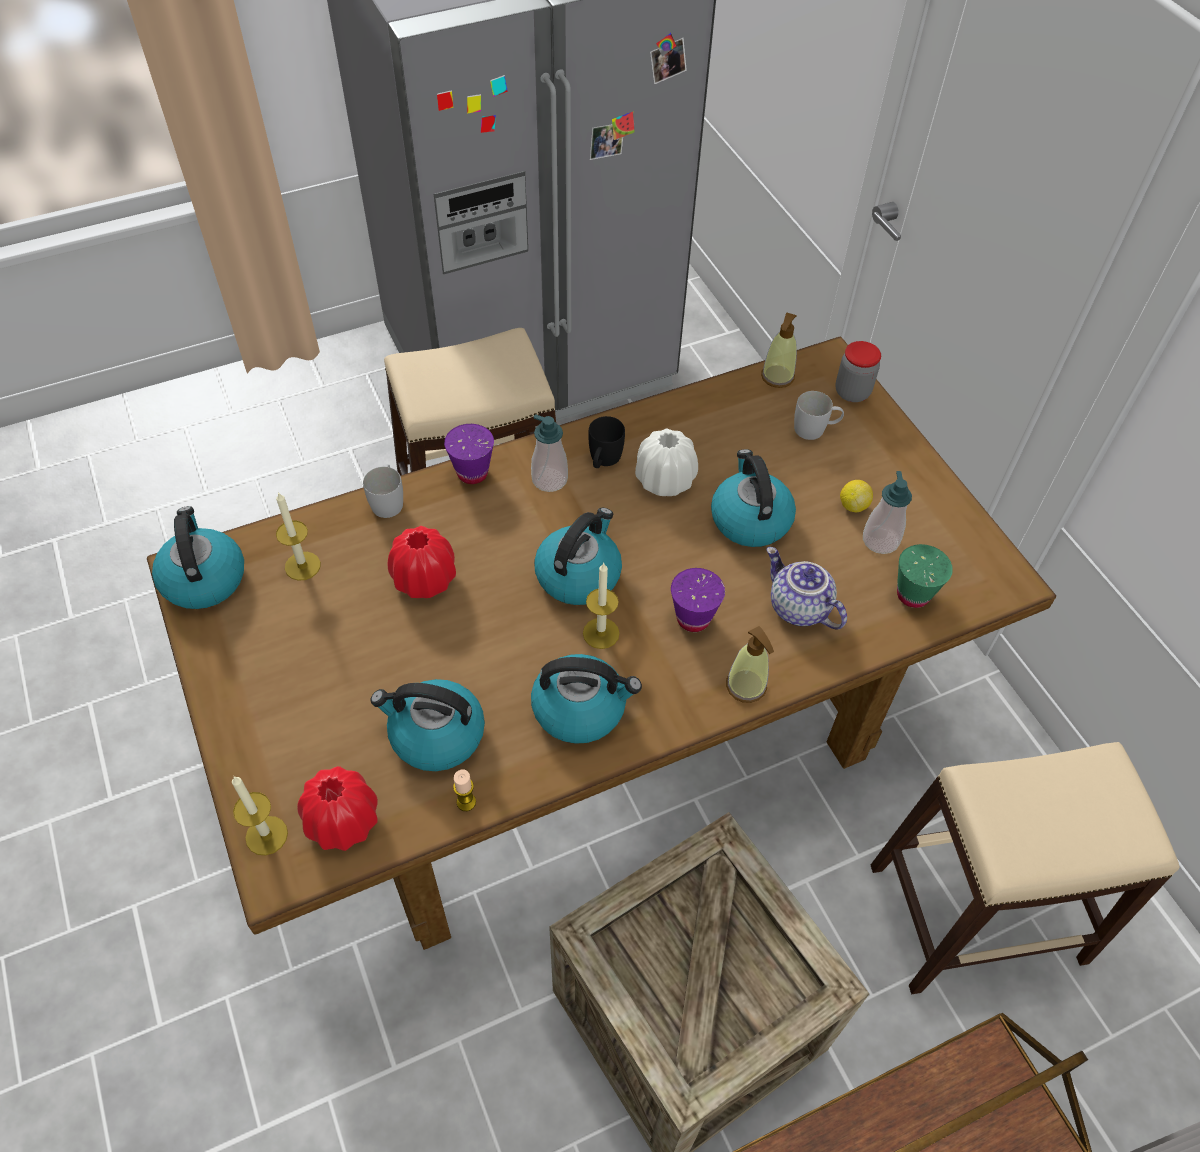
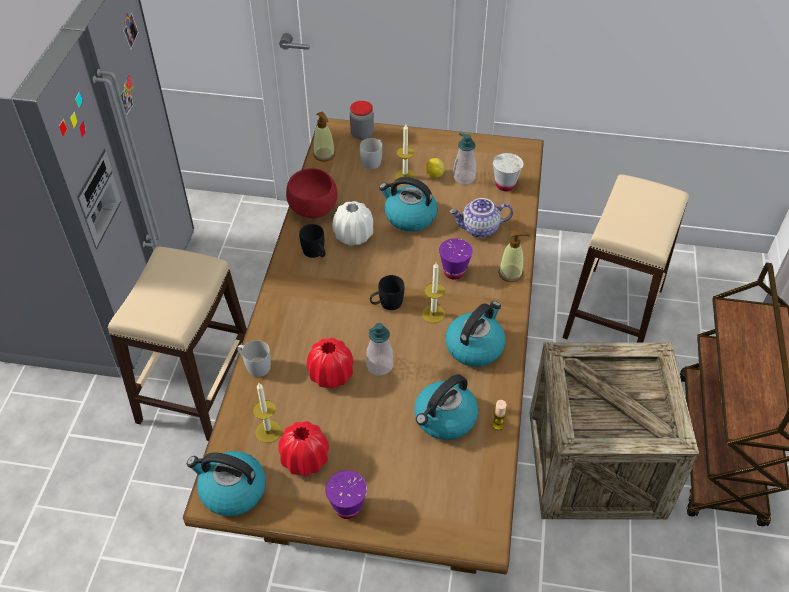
camera: 55 degrees left, 5 degrees down
(266, 835) = (454, 532): candle -> candle (405, 176)
(343, 821) = (470, 489): red vase -> red vase (305, 459)
(472, 473) = (270, 315): purple cup -> purple cup (347, 507)
(549, 479) = (308, 283): soap dispenser -> soap dispenser (379, 365)
(578, 574) = (386, 304): kettle -> black mug
(674, 420) = (314, 210): none -> red bowl
(913, 594) = (505, 185): green cup -> white cup

